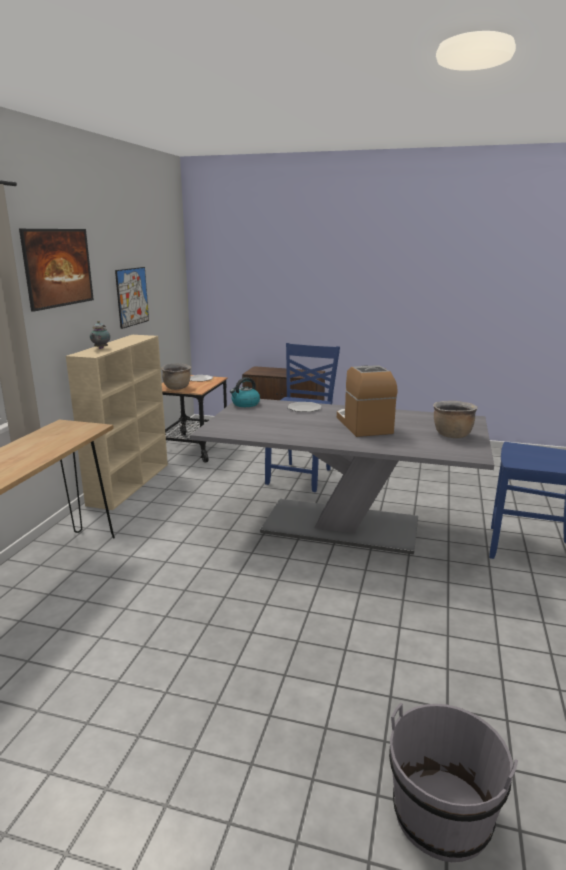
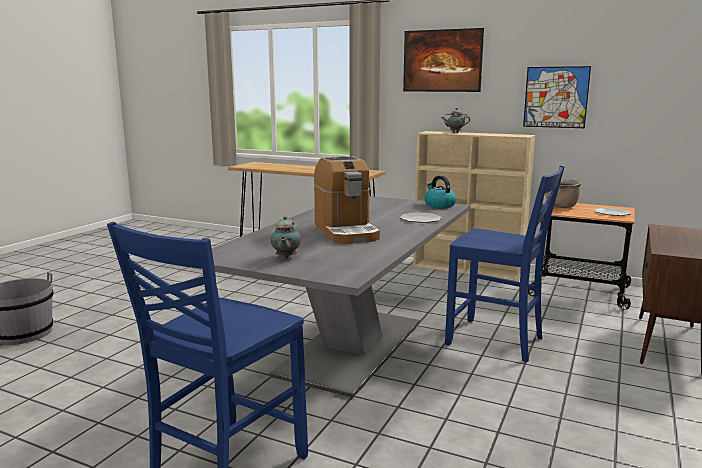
camera: 100 degrees right, 5 degrees down
(363, 425) = (346, 232): coffee machine -> coffee machine turned 75 degrees clockwise
(451, 435) = (285, 258): brown cooking pot -> teapot

